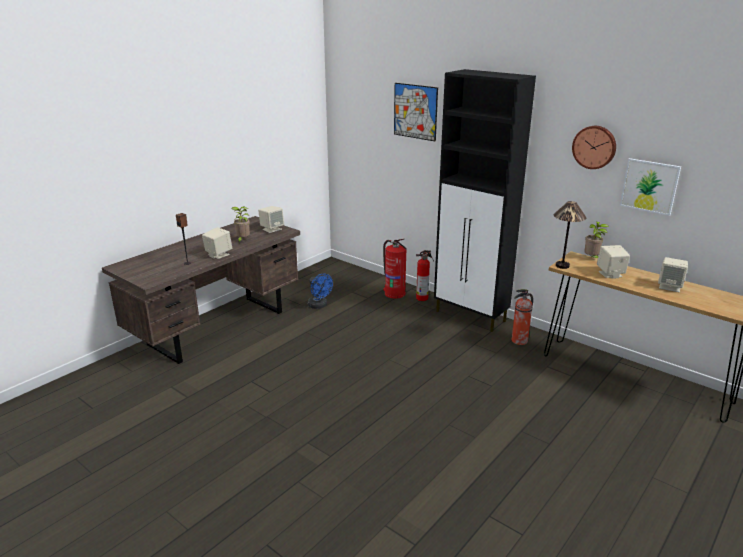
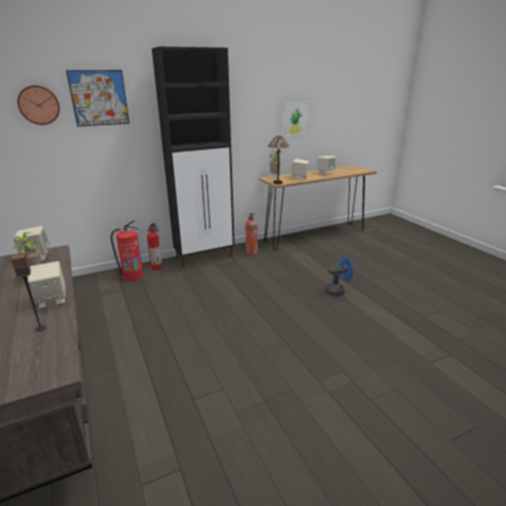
camera: 65 degrees left, 0 degrees up
(319, 306) = (100, 319): blue fan -> blue fan (337, 290)
(594, 147) = (261, 99): wall clock -> wall clock (39, 105)

